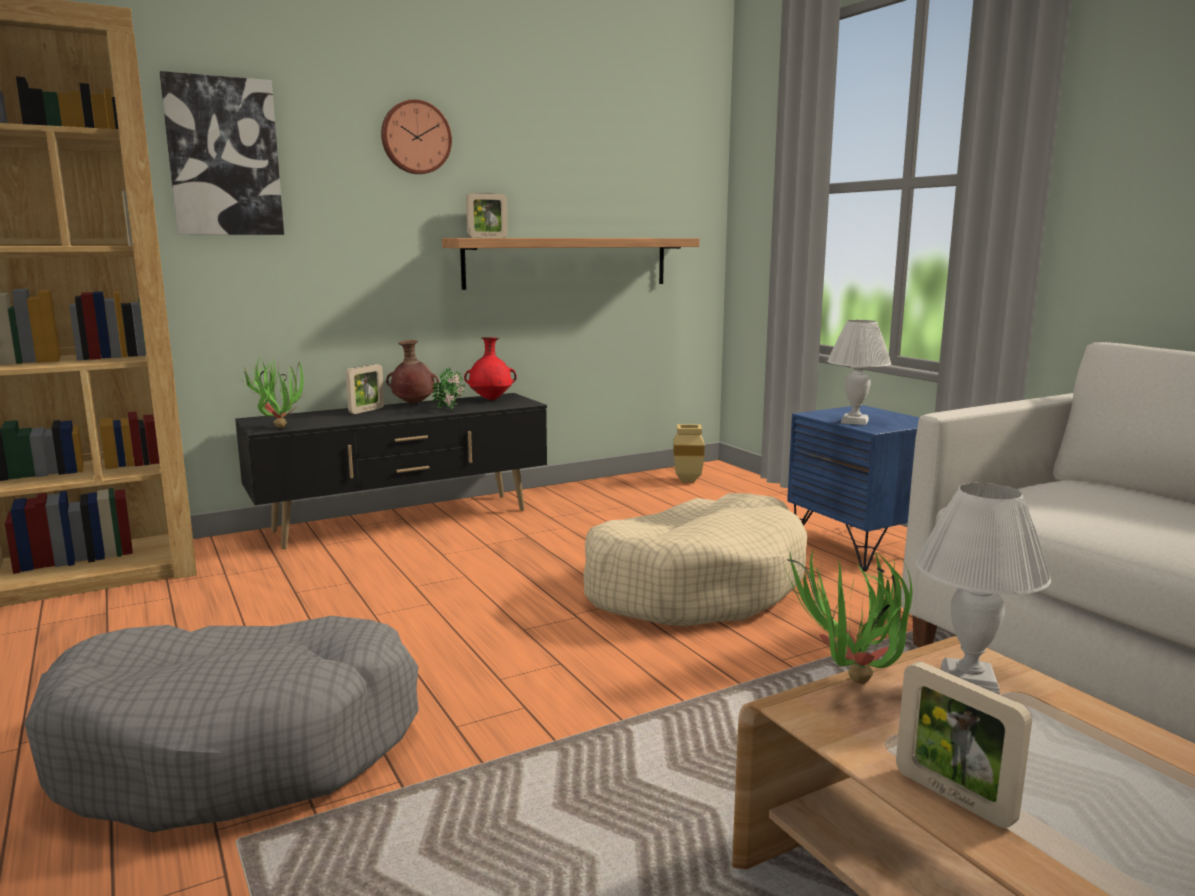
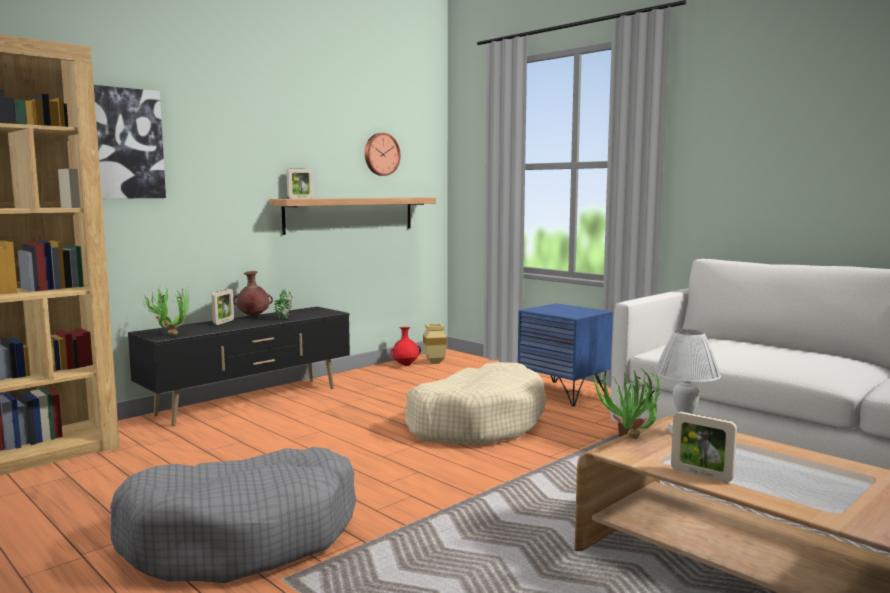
camera: 15 degrees left, 5 degrees down
(415, 137) = (252, 130): wall clock -> wall clock (381, 154)
(491, 399) = (306, 311): red vase -> red vase (406, 365)
(854, 421) = (559, 312): white table lamp -> none

